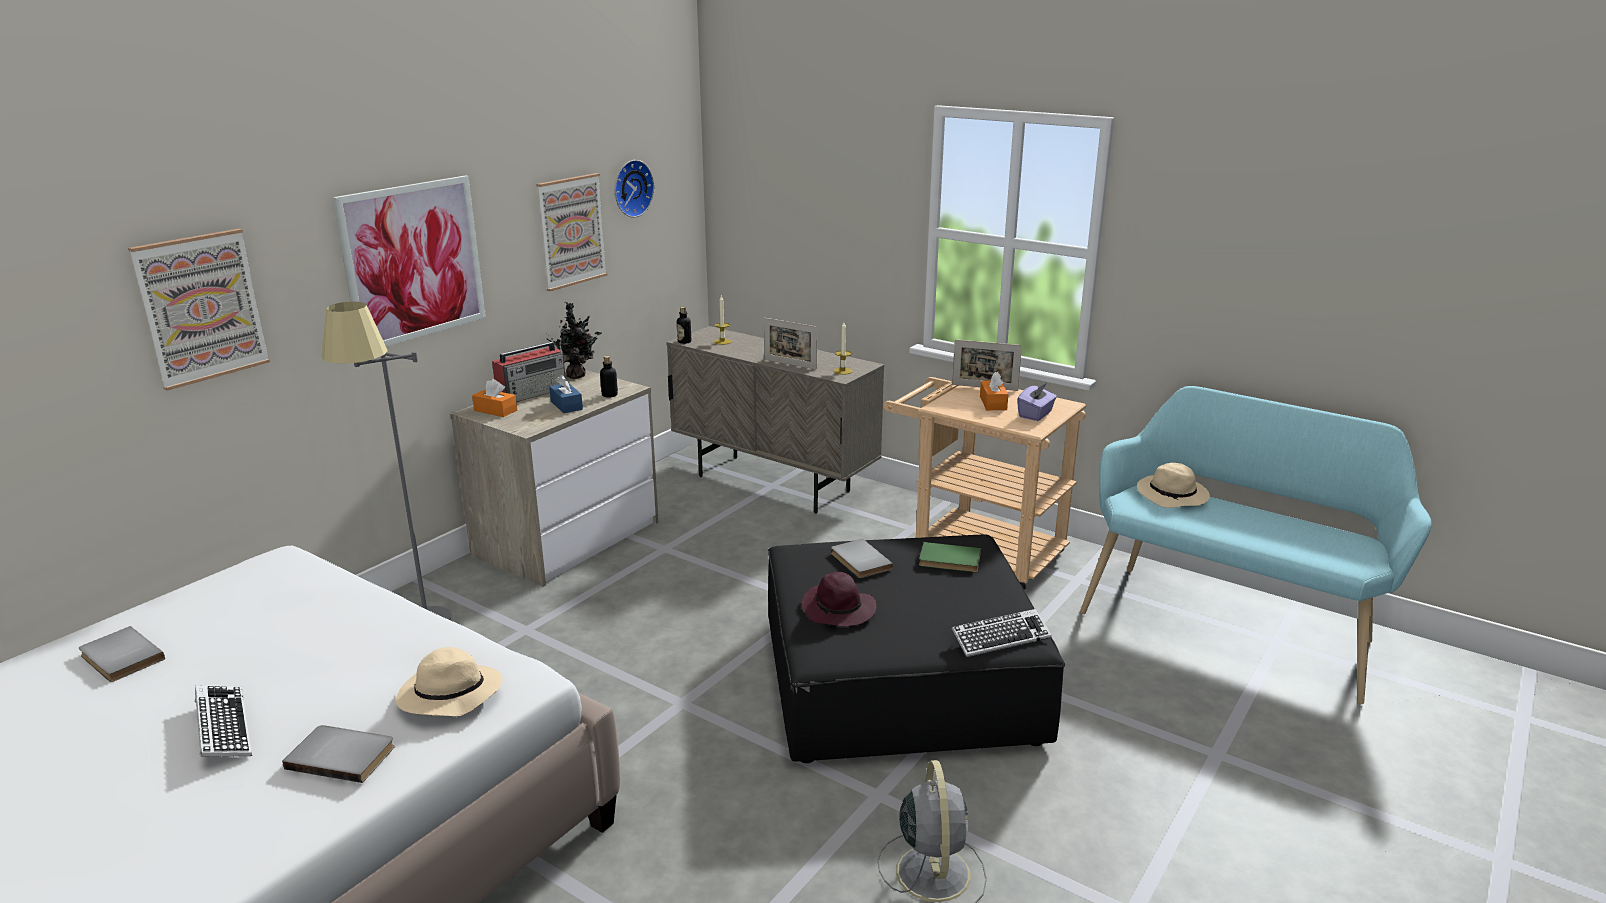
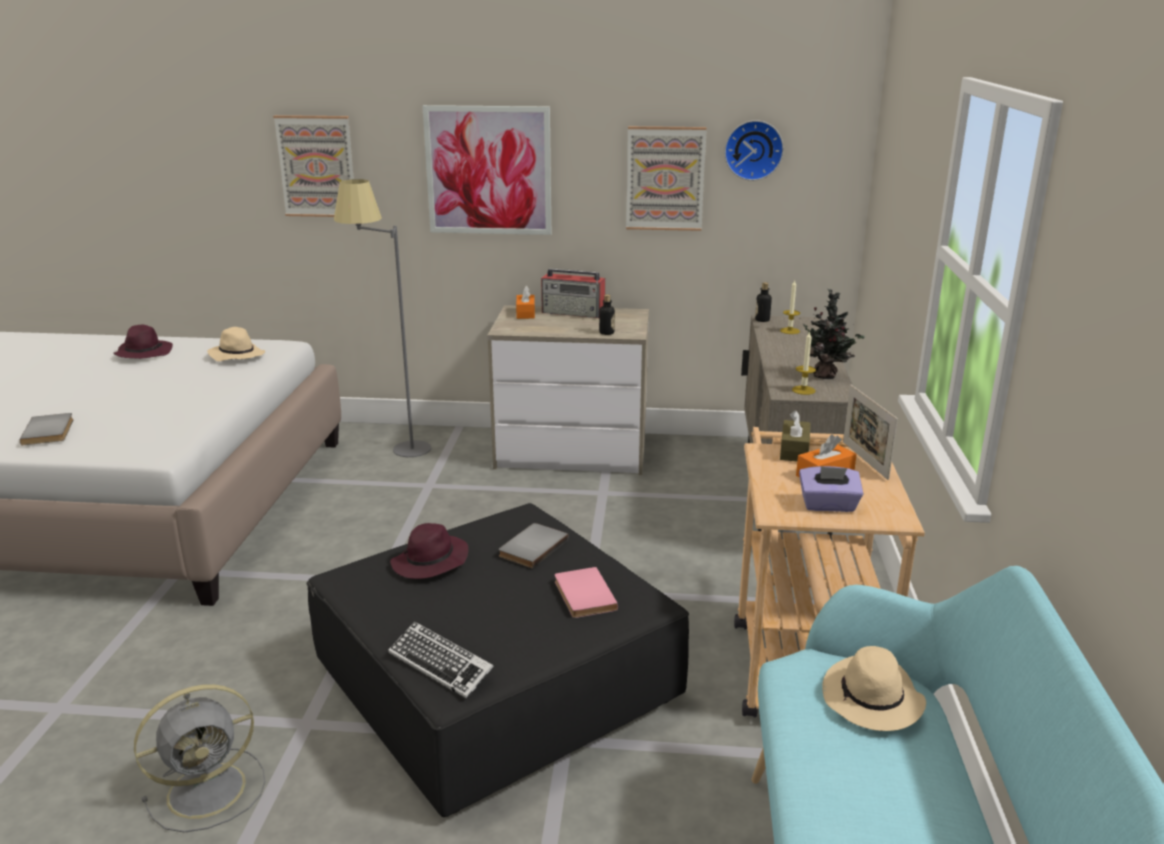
camera: 60 degrees right, 0 degrees up
(119, 658) = (143, 353): grey book -> purple hat
(223, 728) = (74, 396): keyboard -> none
(448, 696) = (123, 435): beige hat -> beige hat (236, 355)
(566, 405) = (565, 327): blue tissue box -> none
(577, 375) = (631, 314): potted plant -> potted plant (826, 376)
(790, 364) = (781, 366): picture frame -> none
(949, 561) = (582, 595): green book -> pink book
(950, 399) = (794, 450): none -> brown tissue box

